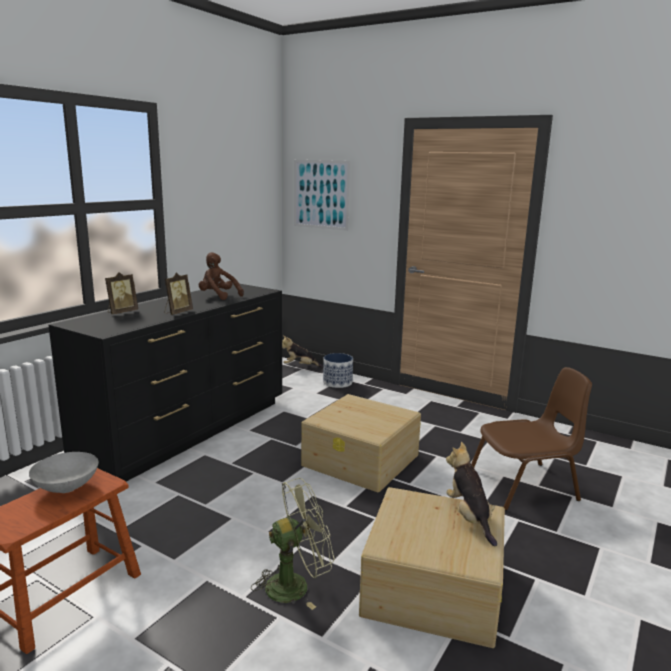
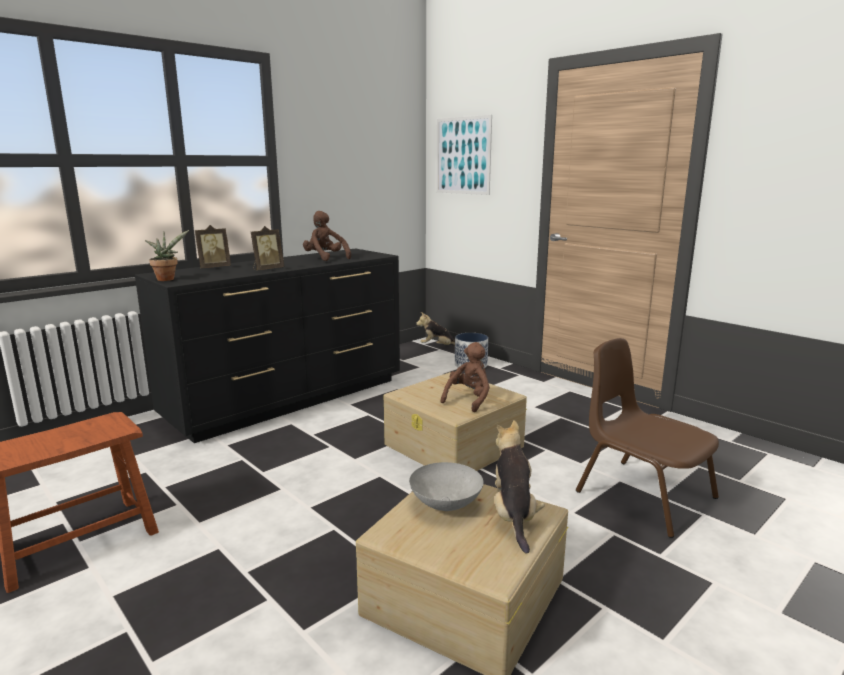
camera: 15 degrees right, 0 degrees up
(65, 488) = (80, 429): grey bowl -> grey bowl (444, 504)
(91, 329) = (167, 279): none -> potted plant
(295, 584) = (307, 567): green fan -> none
(377, 420) = (468, 399): none -> brown plush toy
(525, 485) = (643, 494): brown chair -> brown chair turned 135 degrees counterclockwise

